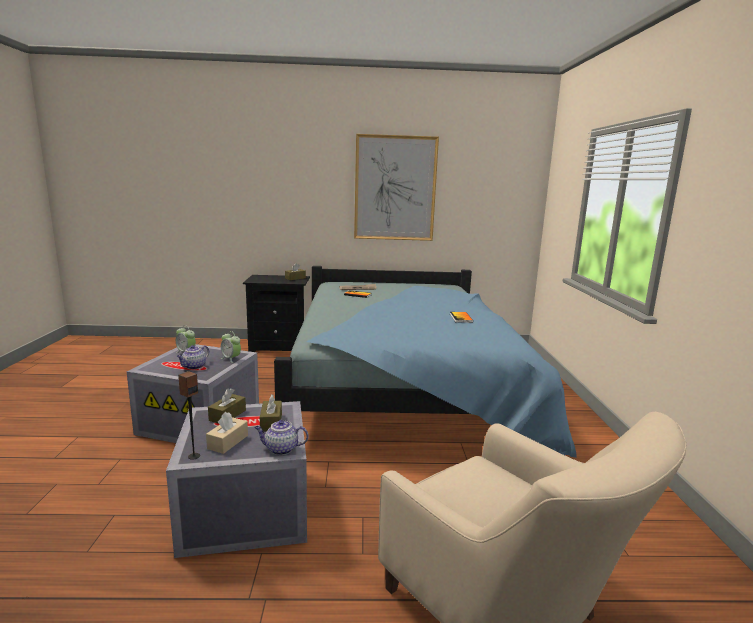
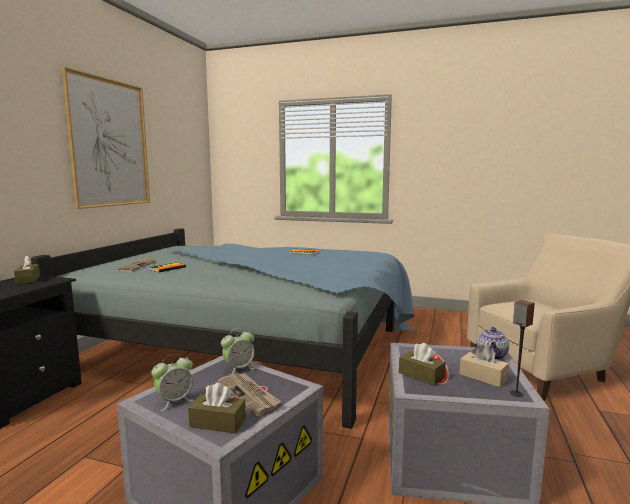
camera: 70 degrees left, 5 degrees down
(194, 367) = (249, 395): teapot -> newspaper
(271, 422) = (438, 356): brown tissue box -> brown tissue box (218, 423)

